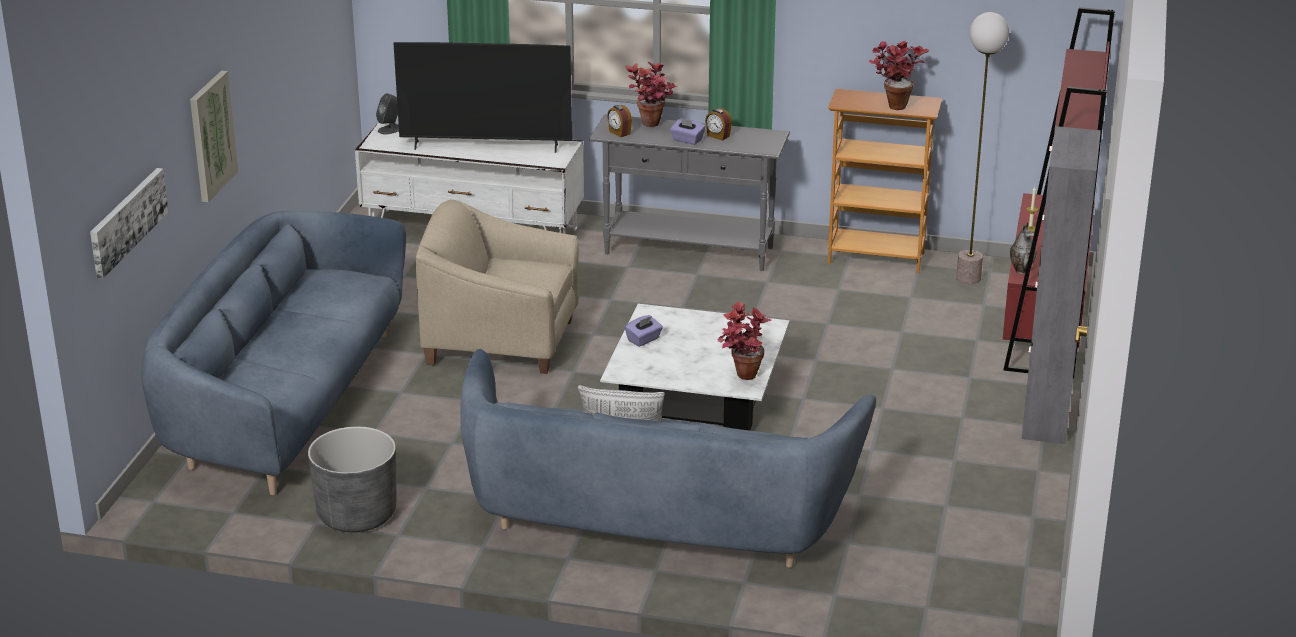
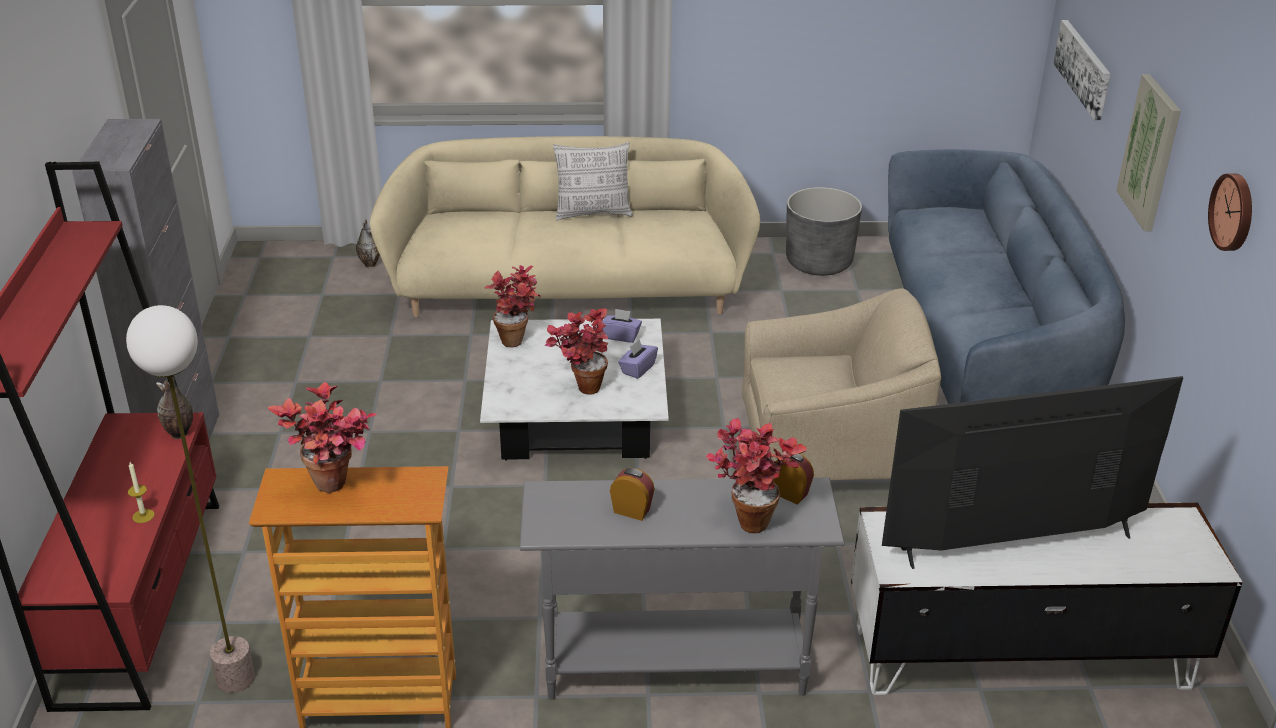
camera: 165 degrees right, 5 degrees up
(272, 47) = (1234, 212): none -> wall clock
(390, 129) = (1200, 560): grey speaker -> none
(655, 521) = (569, 289): blue sofa -> beige sofa
(687, 140) = (677, 492): purple tissue box -> purple tissue box (621, 336)
(699, 331) = (580, 388): none -> potted plant
(880, 588) = (370, 264): none -> vase

